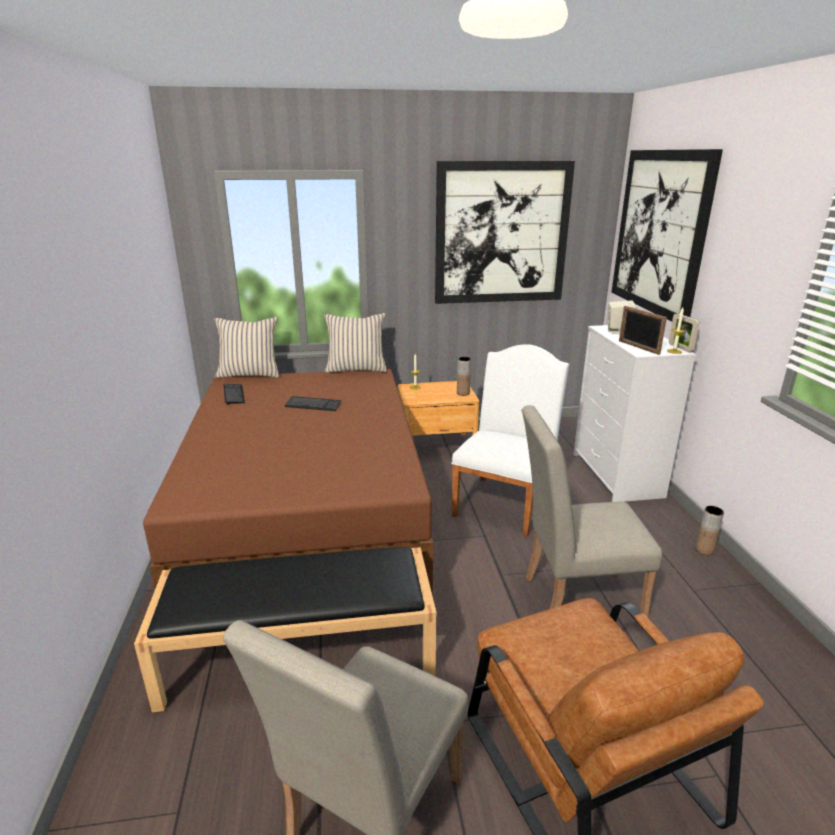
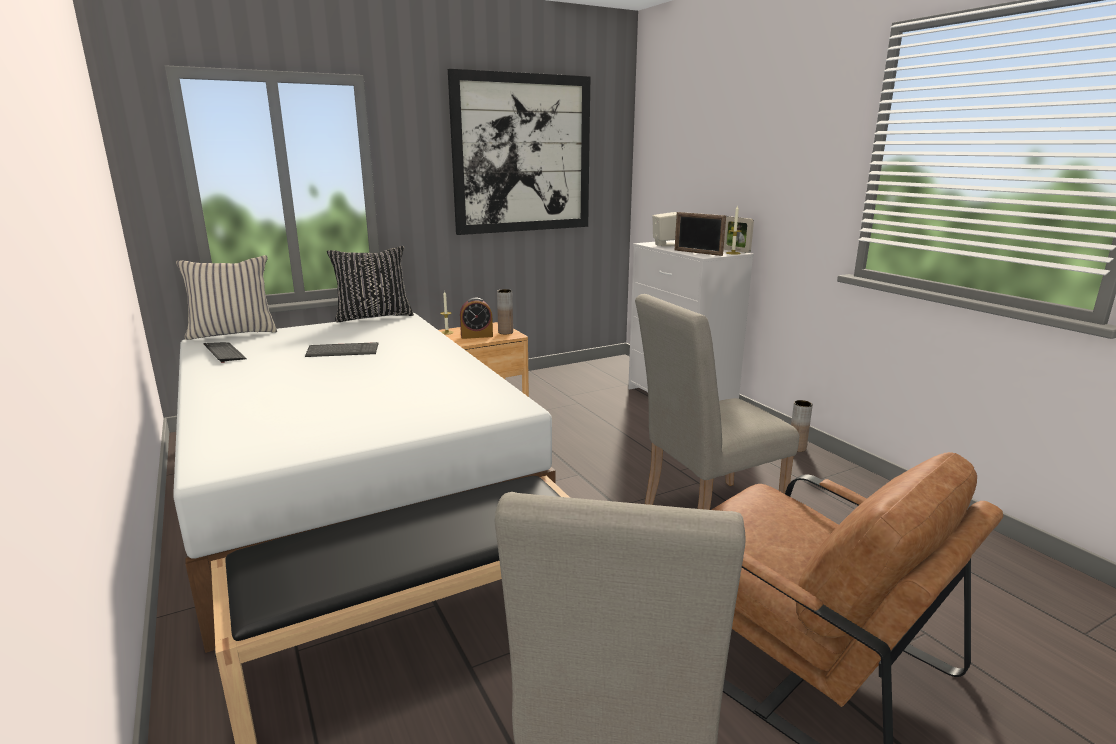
camera: 20 degrees left, 5 degrees down
(307, 508) = (351, 483): brown bed -> white bed
(356, 369) = (373, 316): beige pillow -> black pillow
(437, 394) = (476, 336): none -> alarm clock
(505, 501) = (583, 439): white chair -> none
(660, 232) = (690, 143): picture -> none

